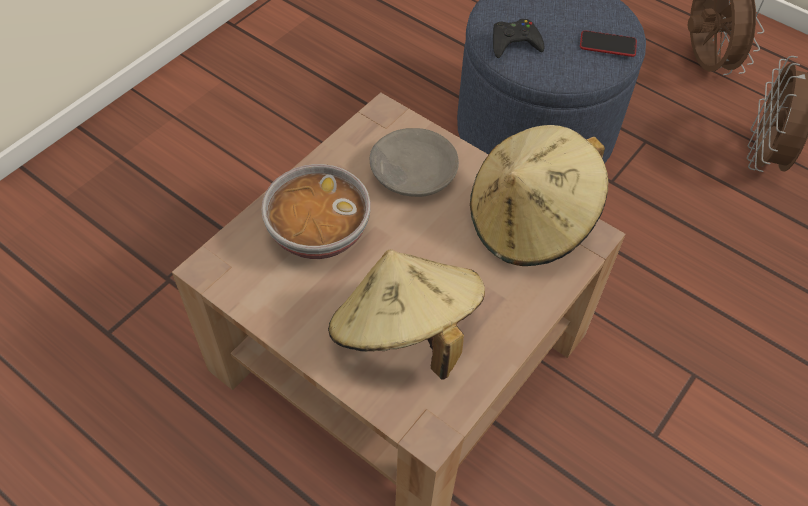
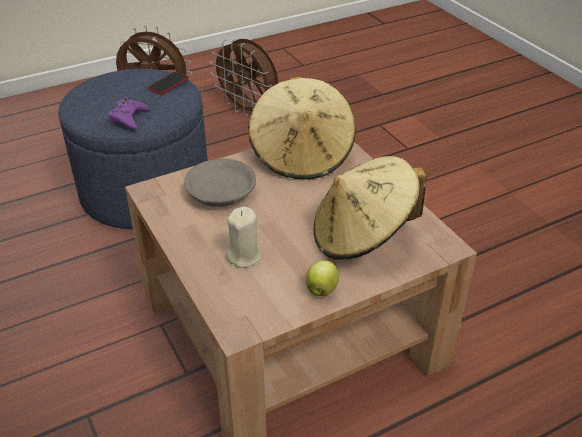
camera: 65 degrees left, 15 degrees down
(295, 321) = (321, 289): none -> apple
(317, 233) = (244, 256): bowl -> beige candle
(514, 43) = (129, 118): black game controller -> purple game controller

